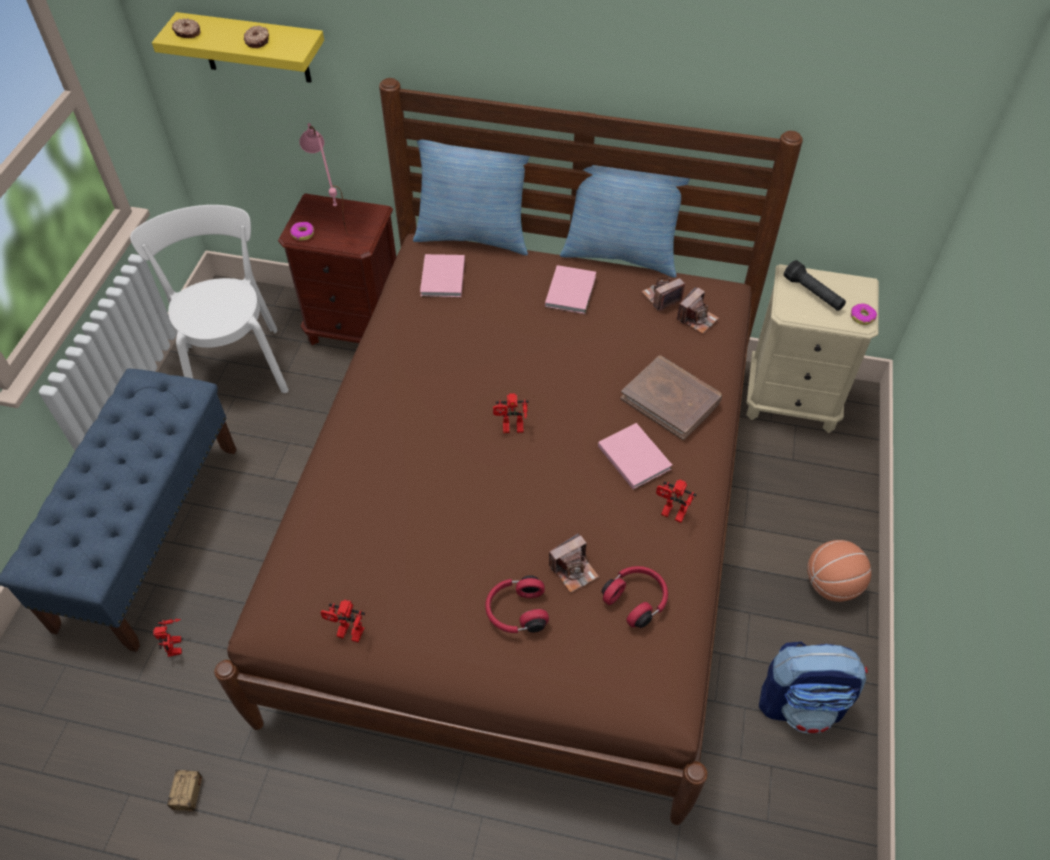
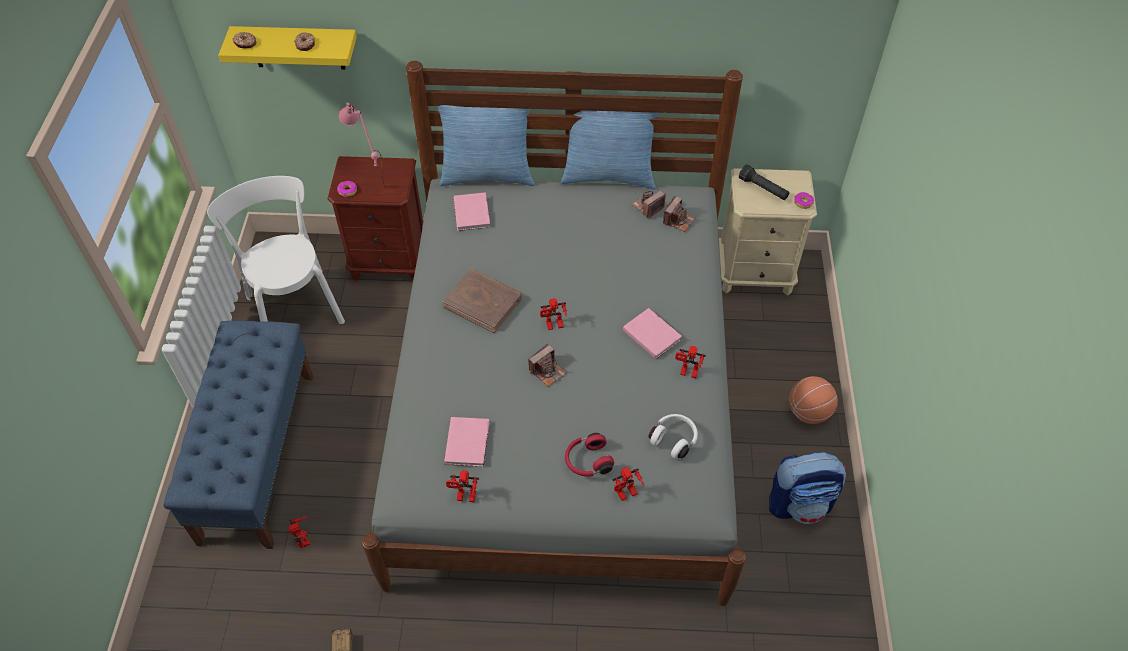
camera: 10 degrees left, 0 degrees up
(524, 526) = (563, 403): brown bed -> grey bed
(557, 666) = (626, 495): none -> toy robot
(572, 290) = (577, 210): pink book -> pink book (468, 441)
(573, 570) = (623, 425): camera -> camera (547, 371)
(636, 600) = (674, 439): red headphones -> white headphones
(671, 399) = (671, 286): brown book -> brown book (483, 302)

